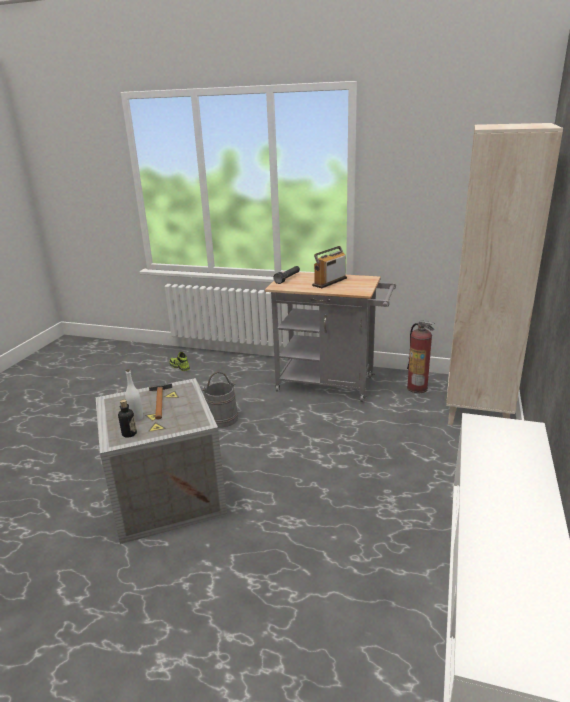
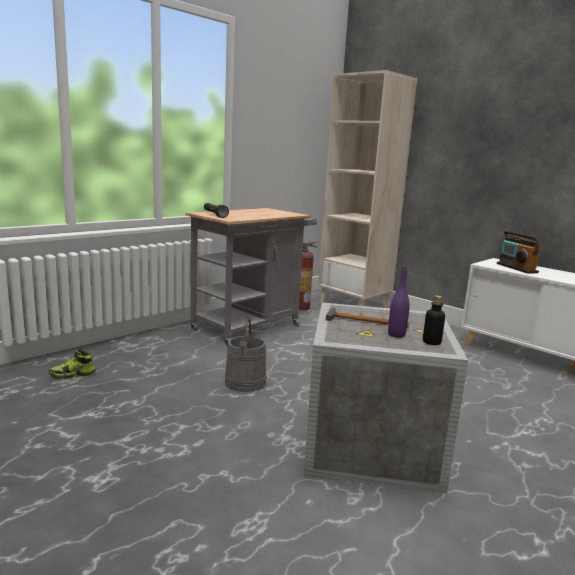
camera: 65 degrees left, 10 degrees down
(136, 418) = (396, 335): white bottle -> purple bottle
(329, 282) = (253, 213): radio -> radio (516, 268)

